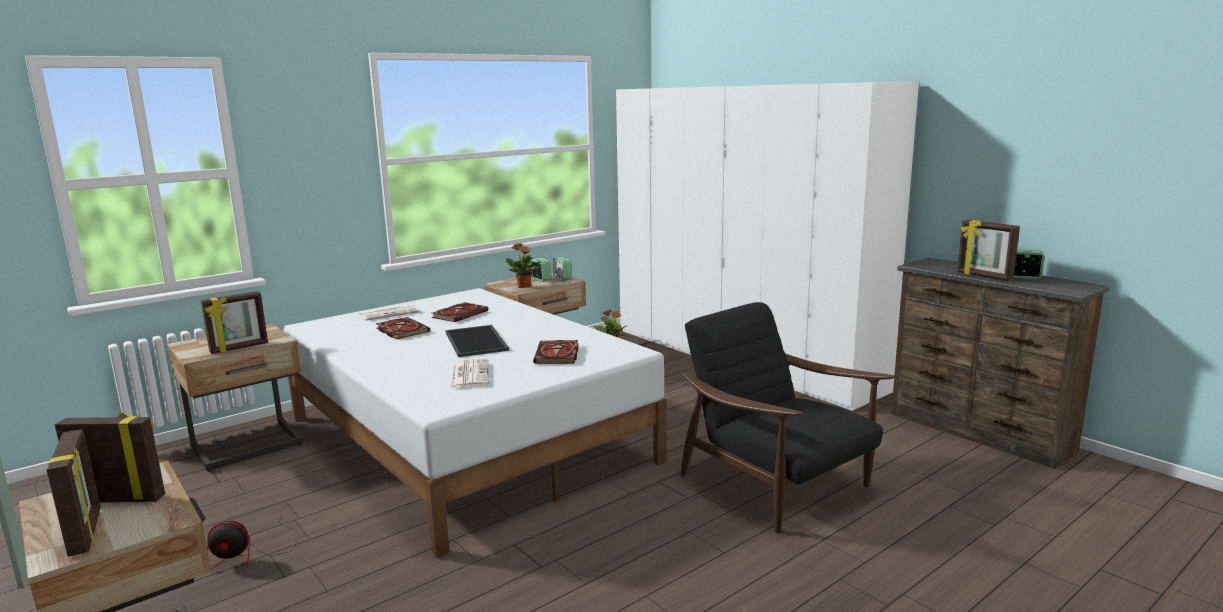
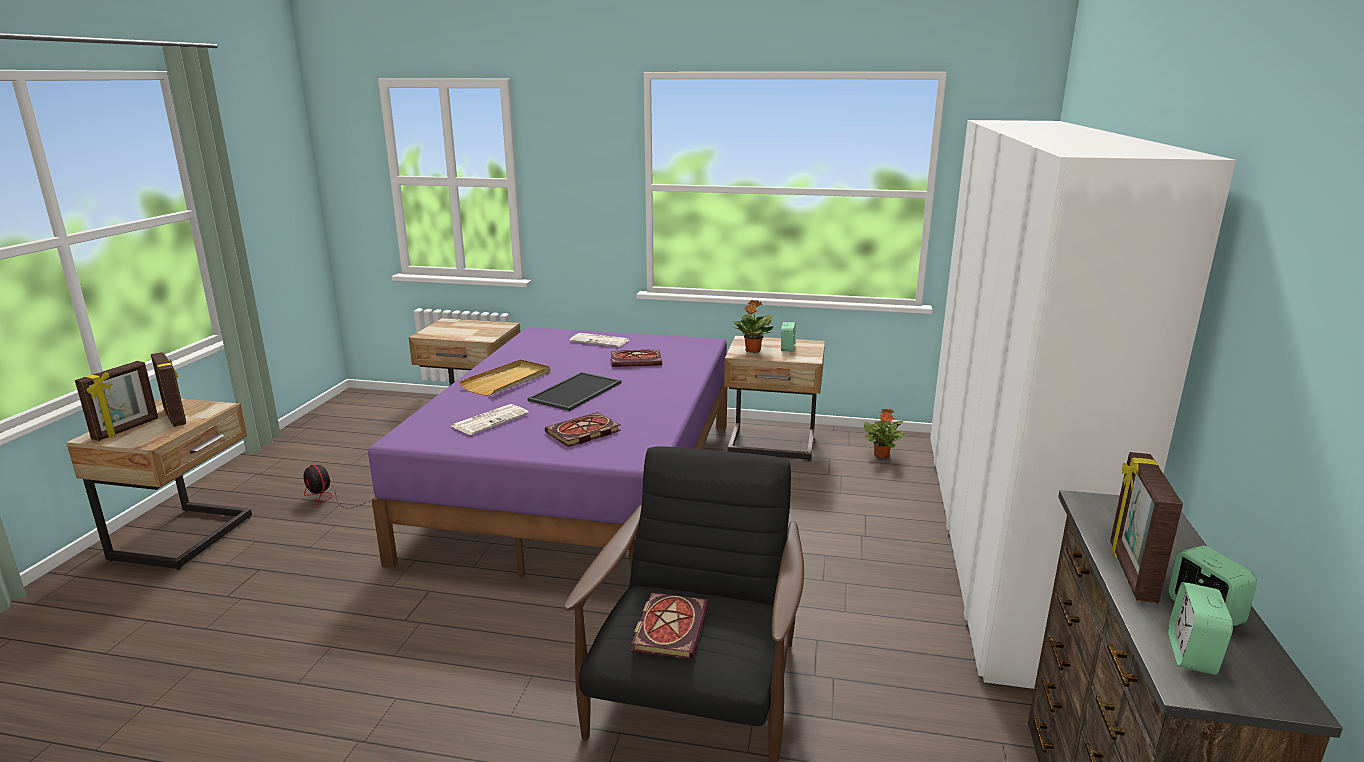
camera: 50 degrees right, 5 degrees up
(239, 348) = (455, 336): picture frame -> none
(398, 354) = (507, 380): none -> beige tray
(401, 330) = (565, 359): book -> book (669, 627)
(468, 439) = (583, 485): white bed -> purple bed
(562, 278) = (809, 353): alarm clock -> alarm clock (1191, 654)

